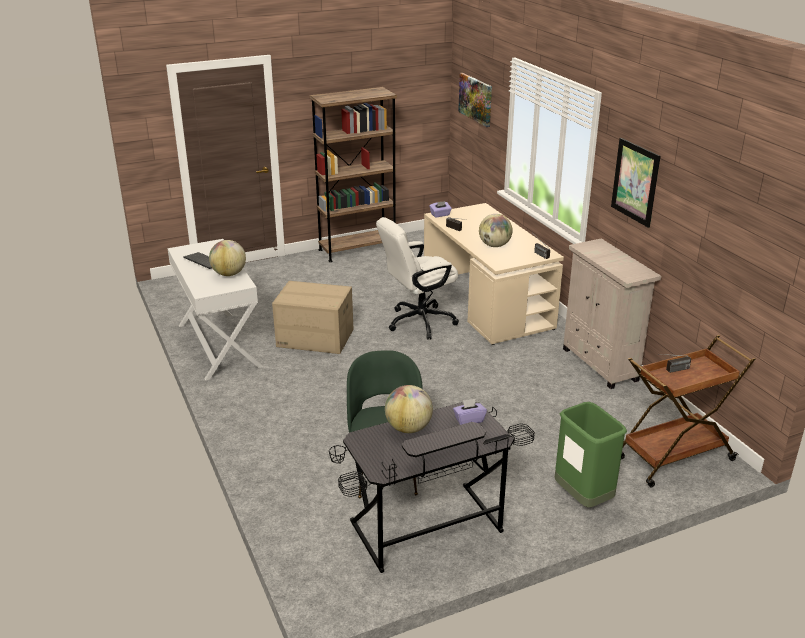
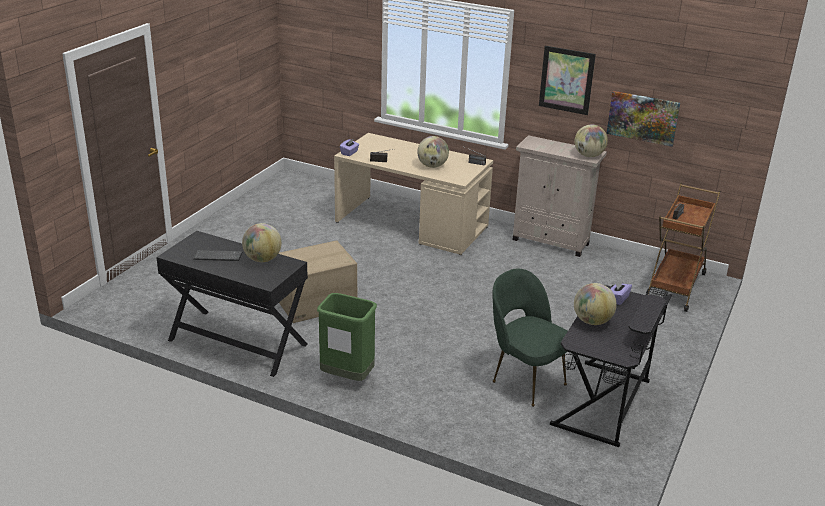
camera: 40 degrees left, 0 degrees up
(218, 345) = (237, 342): white console table -> black console table
(357, 249) = (235, 213): brown bookcase -> none
(418, 323) = (382, 258): white office chair -> none
(476, 99) = (325, 35): picture -> picture (643, 117)
(582, 498) = (661, 337): green trash can -> green trash can (347, 377)
(631, 274) = (589, 156): none -> globe

